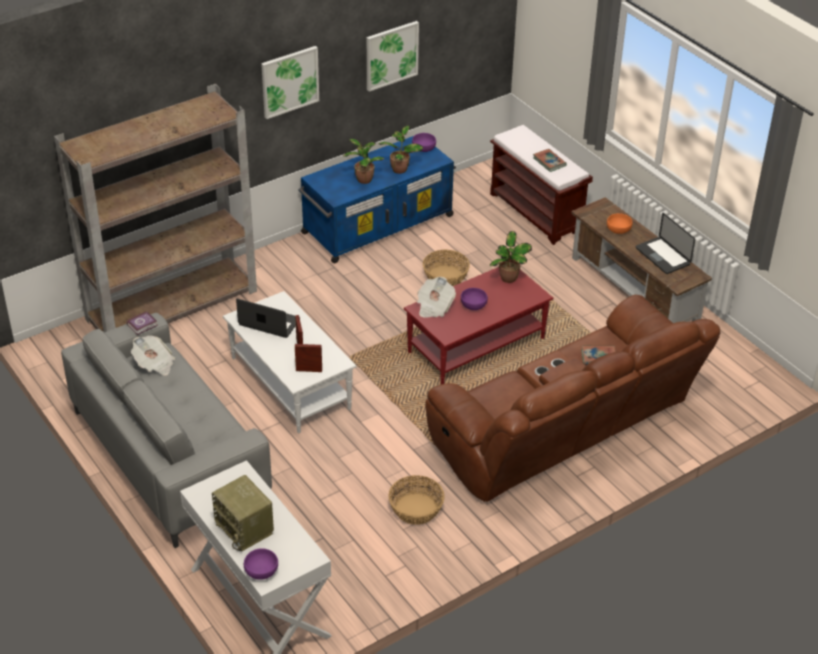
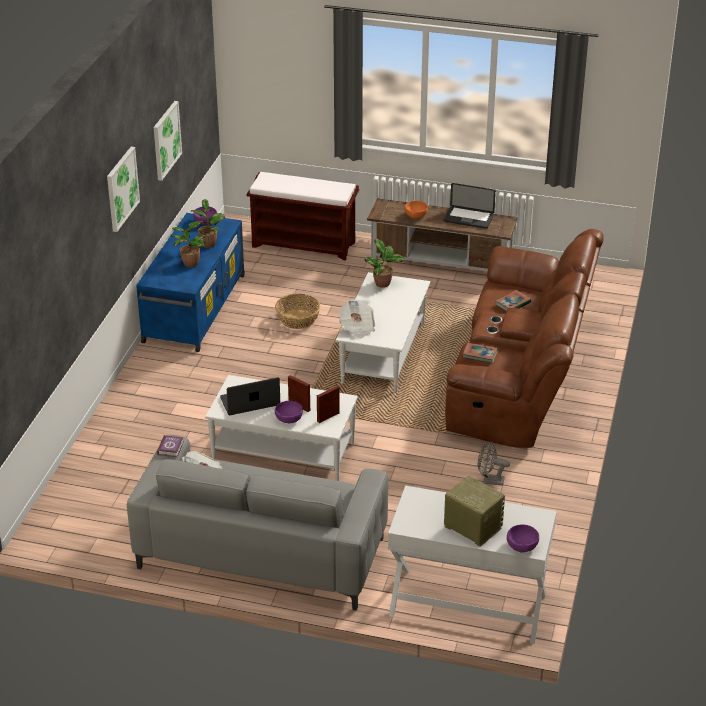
camera: 40 degrees left, 5 degrees down
(172, 305) = (106, 448): brown bookcase -> none
(245, 529) = (471, 527): radio -> radio turned 150 degrees counterclockwise
(416, 509) = (489, 481): basket -> grey fan
(473, 305) = (383, 313): purple bowl -> purple bowl (289, 419)
(475, 345) = (383, 354): red coffee table -> white coffee table
(549, 162) = (317, 188): book -> book (480, 355)

